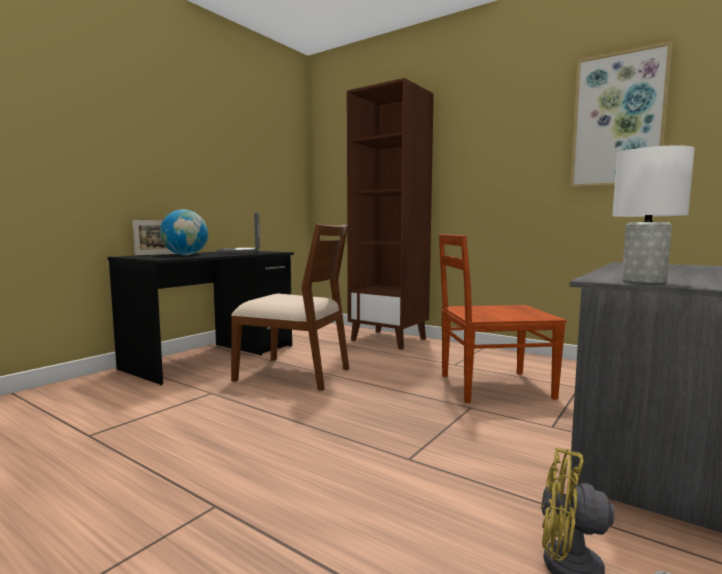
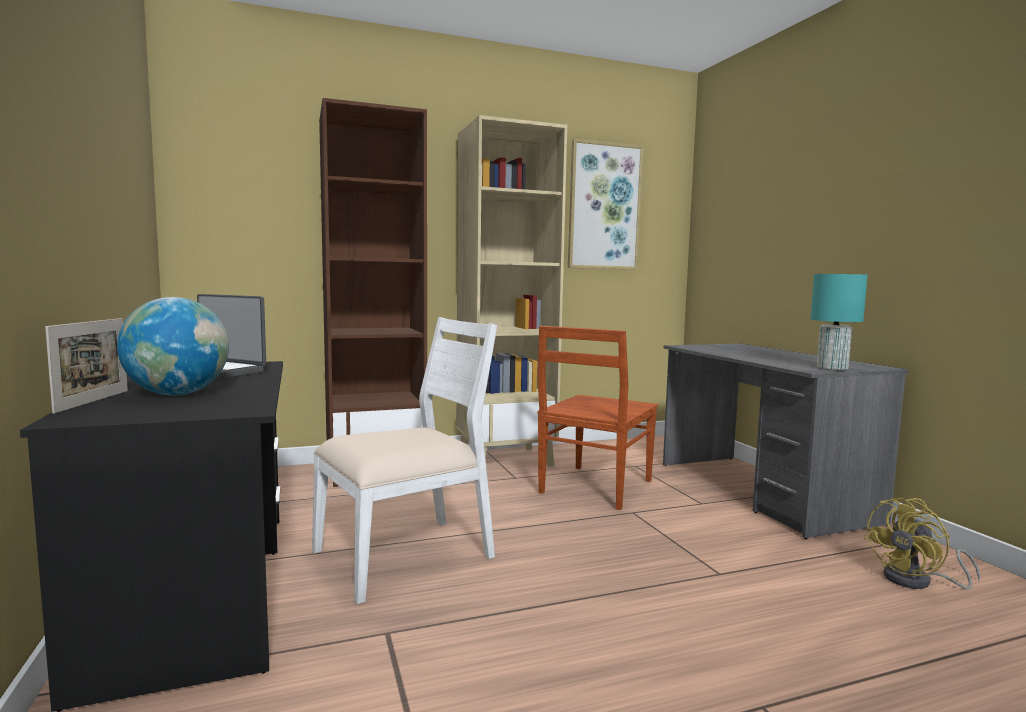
camera: 55 degrees left, 0 degrees up
(294, 374) = (406, 555): brown chair -> white chair
(481, 354) = (505, 459): none -> beige bookcase
(643, 282) = (833, 368): white table lamp -> turquoise table lamp

